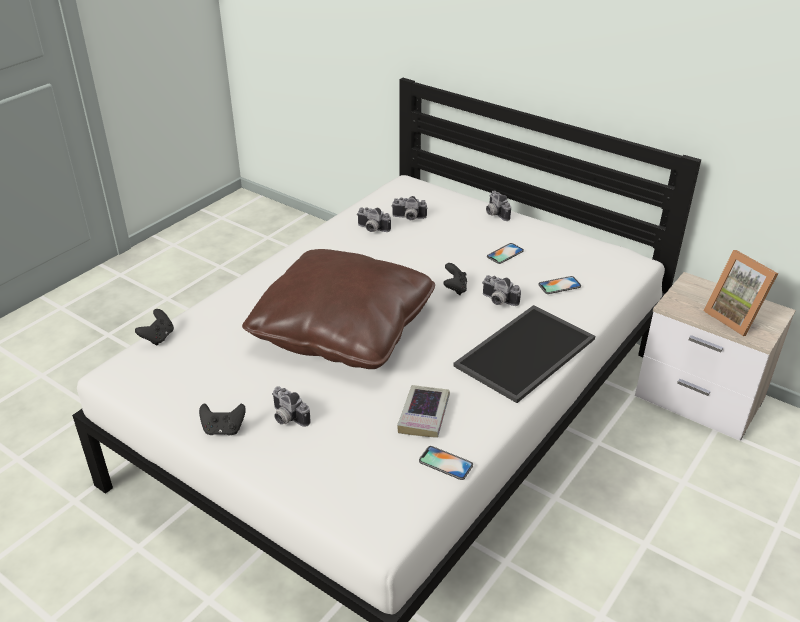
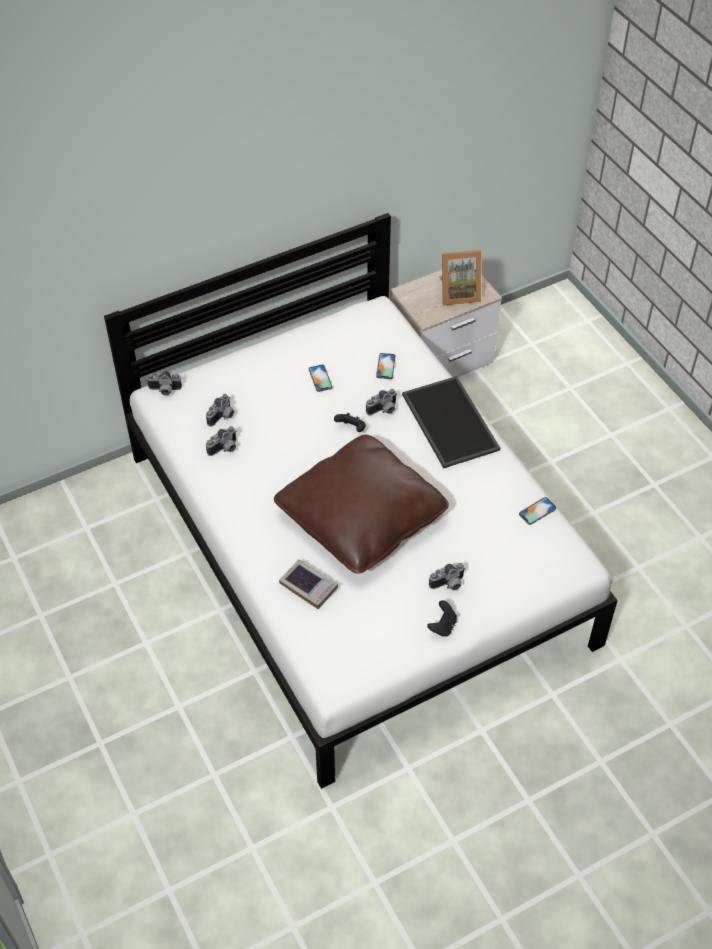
camera: 65 degrees left, 15 degrees up
(158, 337) = (302, 645): black game controller -> none
(424, 415) = (485, 505): book -> book (308, 586)
(494, 214) = (255, 358): camera -> camera (164, 390)

